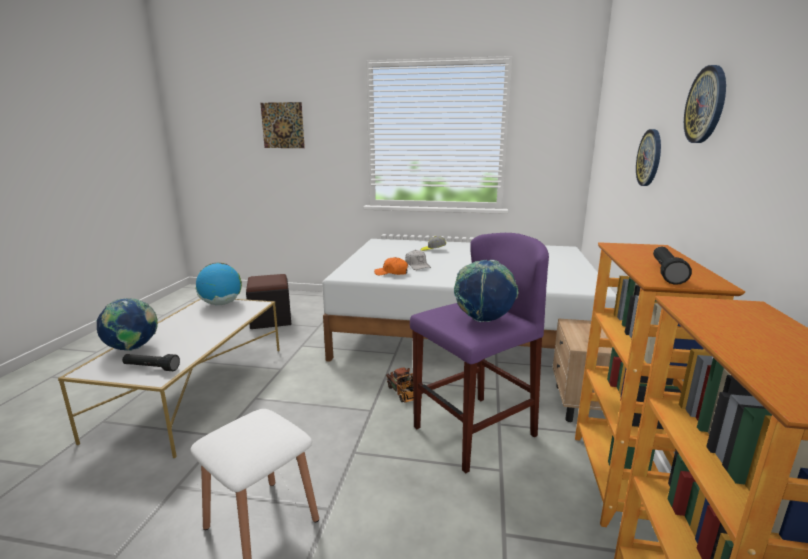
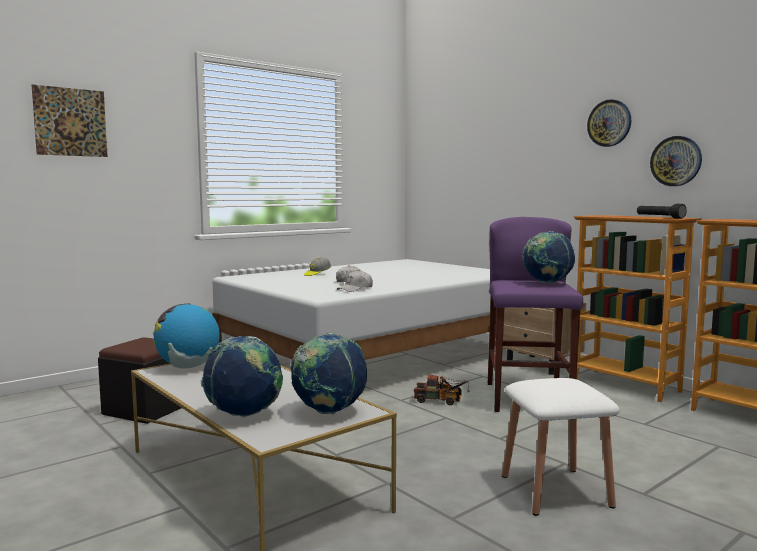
camera: 50 degrees left, 10 degrees down
(151, 368) = (329, 412): black flashlight -> globe
(391, 273) = (355, 289): orange cap -> white cap
(649, 158) = (536, 162): wall clock -> wall clock (676, 161)

